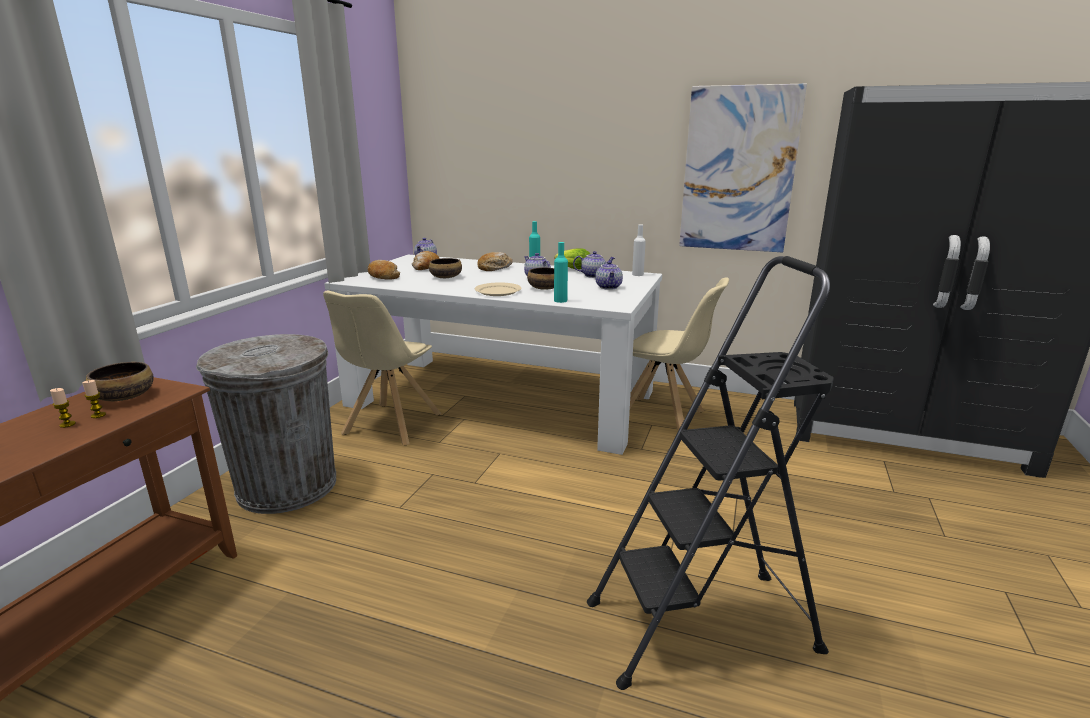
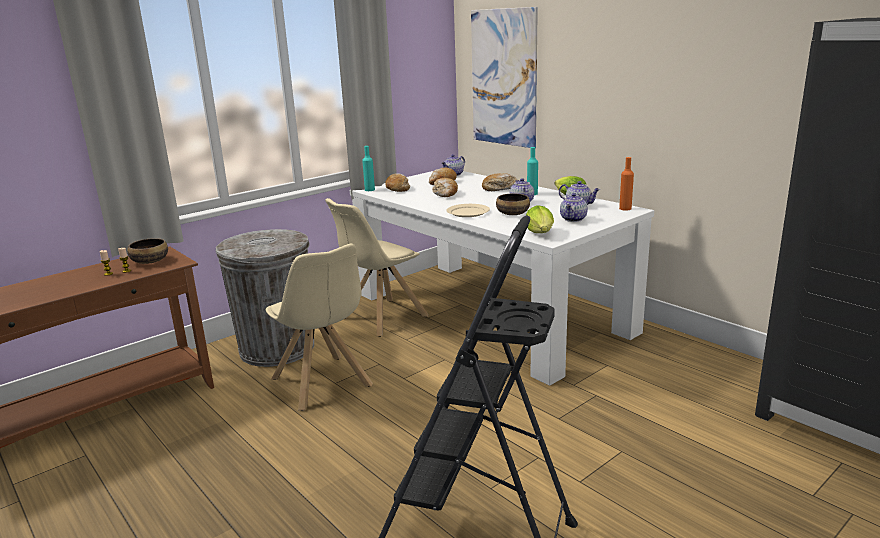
camera: 30 degrees right, 0 degrees up
(446, 277) = (445, 194): bowl -> bread
(560, 300) = (507, 228): turquoise bottle -> turquoise bottle (369, 190)
(599, 302) = (540, 233): none -> lettuce
(637, 274) = (625, 208): white bottle -> orange bottle
(664, 418) = (627, 362): beige chair -> beige chair (323, 384)
(738, 170) = (745, 104): picture -> picture (503, 78)

